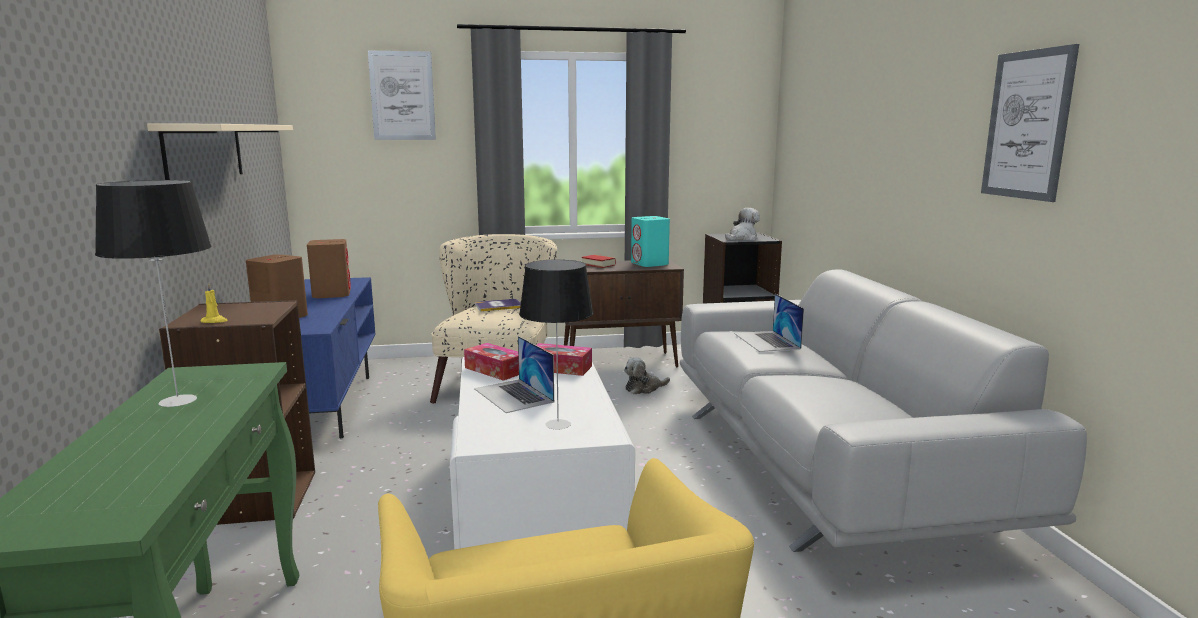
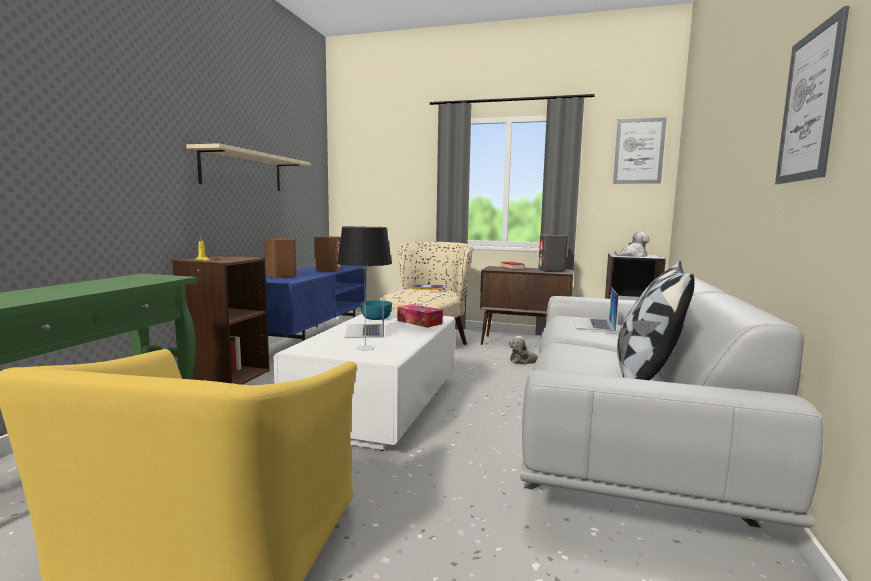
camera: 25 degrees right, 5 degrees down
(179, 401) = (109, 282): table lamp -> none
(402, 96) = (397, 151): picture -> picture (639, 151)
(495, 370) = (376, 318): tissue box -> turquoise bowl
(650, 264) = (551, 270): turquoise speaker -> grey speaker
(886, 403) = (646, 374): none -> pillow

